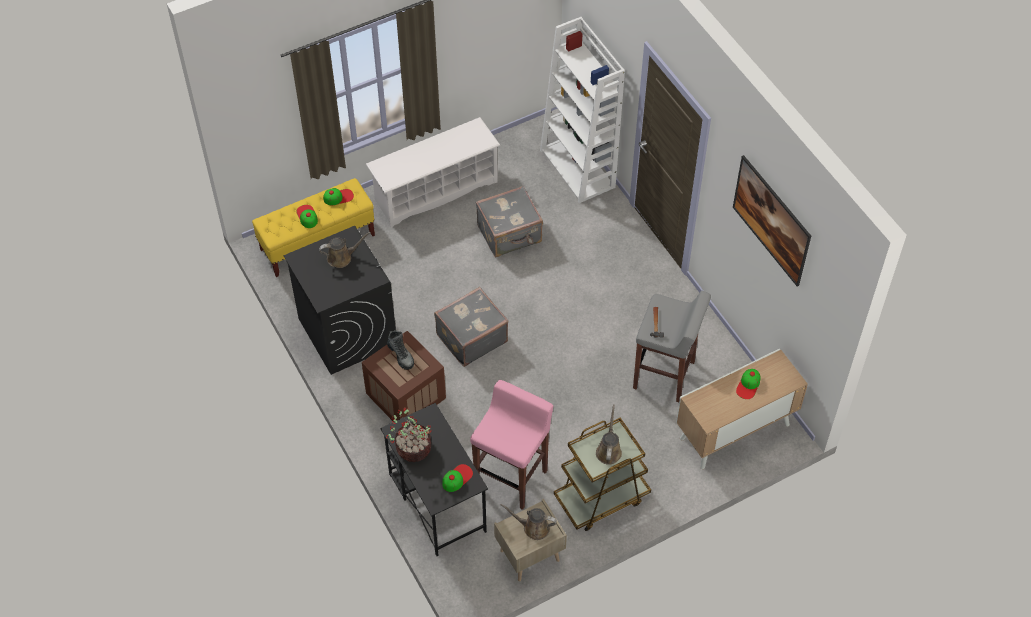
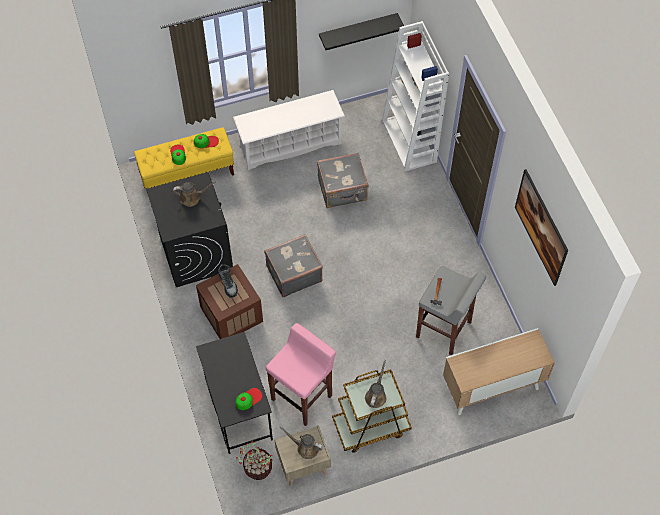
camera: 10 degrees right, 5 degrees up
(412, 448) = (217, 367): potted plant -> potted plant (257, 467)
(503, 39) = (358, 30): none -> black shelf
(748, 385) = (505, 356): cap -> none

